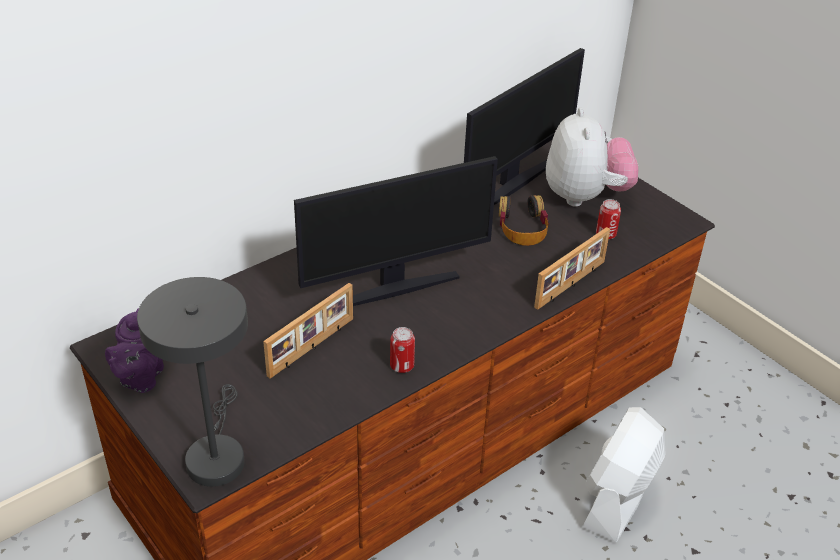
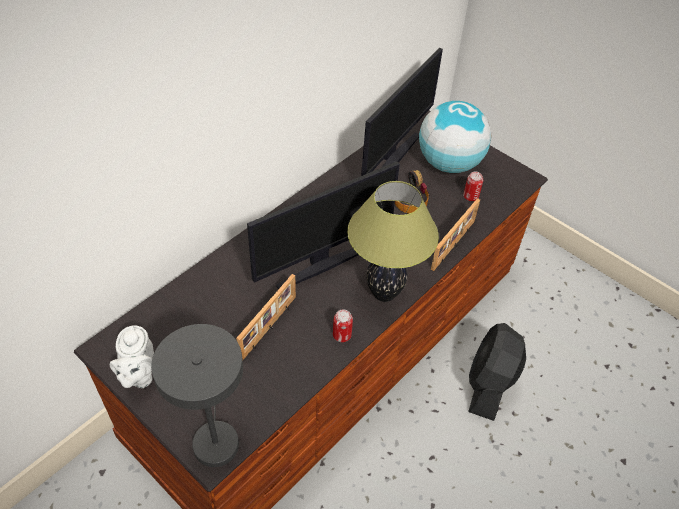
camera: 10 degrees left, 10 degrees up
(140, 378) = (138, 375): purple teapot -> white teapot
(466, 327) = (383, 293): none -> table lamp
(585, 196) = (448, 163): plush toy -> globe
(618, 498) = (489, 384): white fan -> black fan

